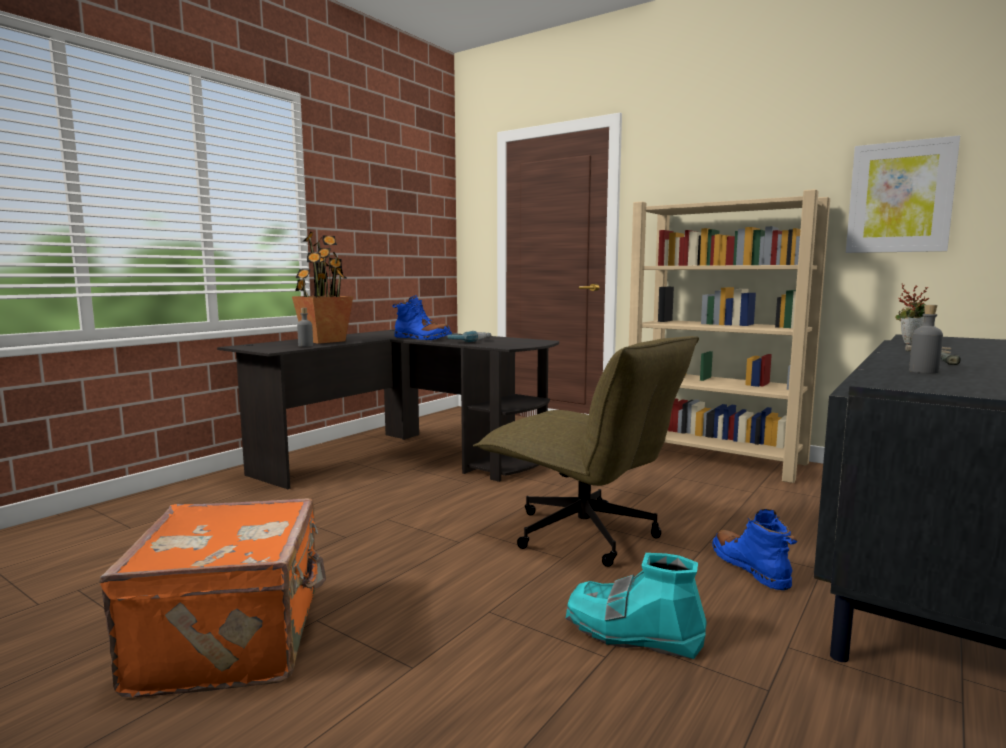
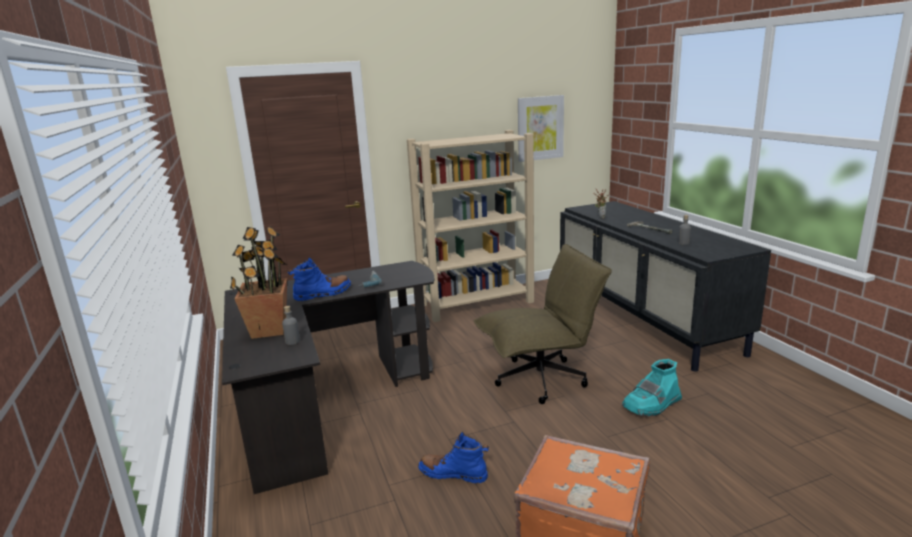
camera: 55 degrees left, 10 degrees up
(750, 568) = (614, 354): blue boot -> blue boot (453, 474)

